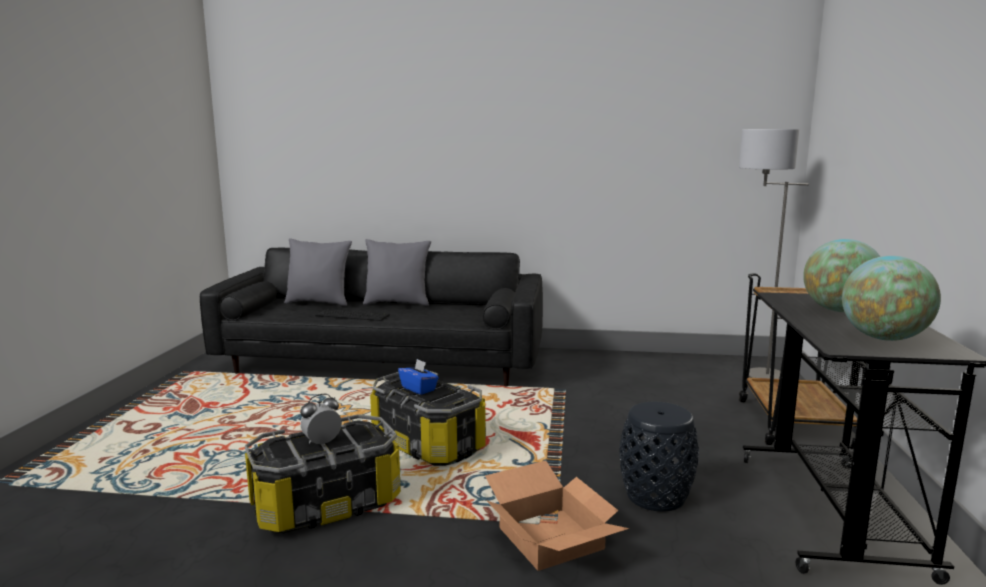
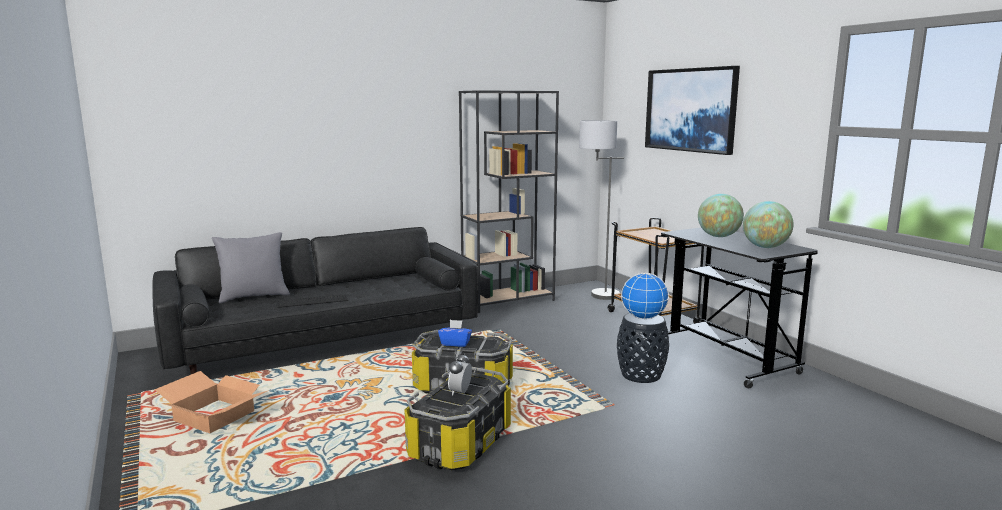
camera: 35 degrees left, 0 degrees up
(397, 303) = (330, 285): grey pillow -> none
(553, 538) = (623, 413): cardboard box -> cardboard box (216, 416)
(627, 360) = (508, 301): none -> bookcase
(660, 412) = (644, 318): none -> globe
(889, 107) = (690, 110): none -> picture

